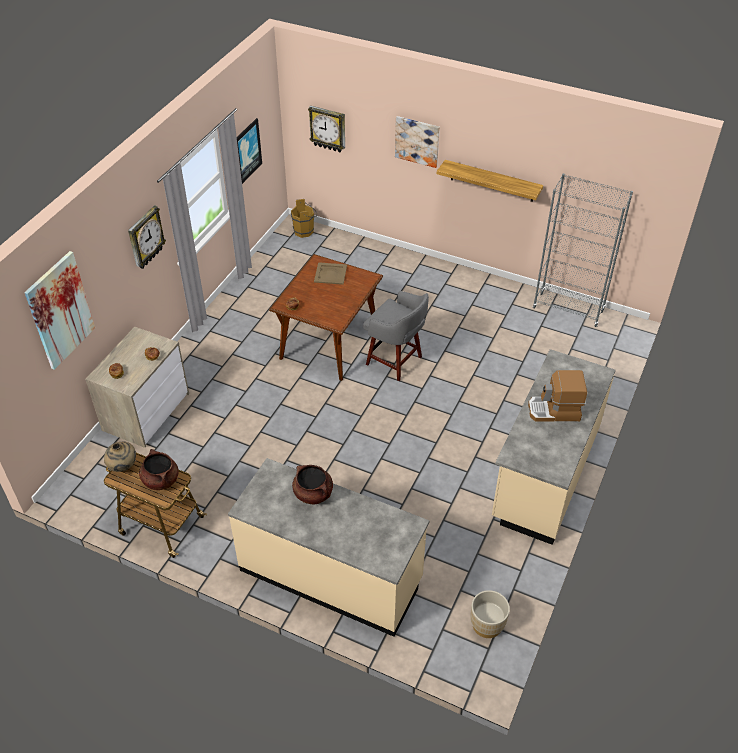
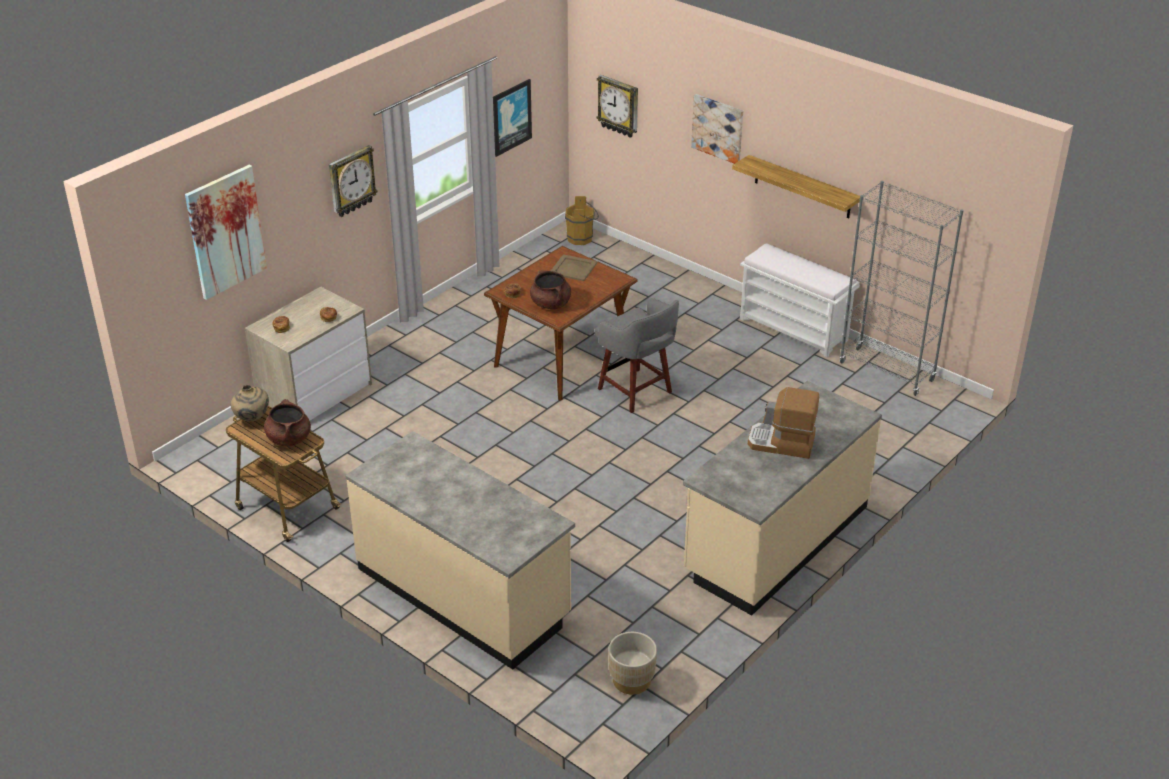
camera: 15 degrees right, 10 degrees down
(313, 493) = (450, 474): brown cooking pot -> brown cooking pot (551, 304)
(490, 285) = (794, 329): none -> white bench

